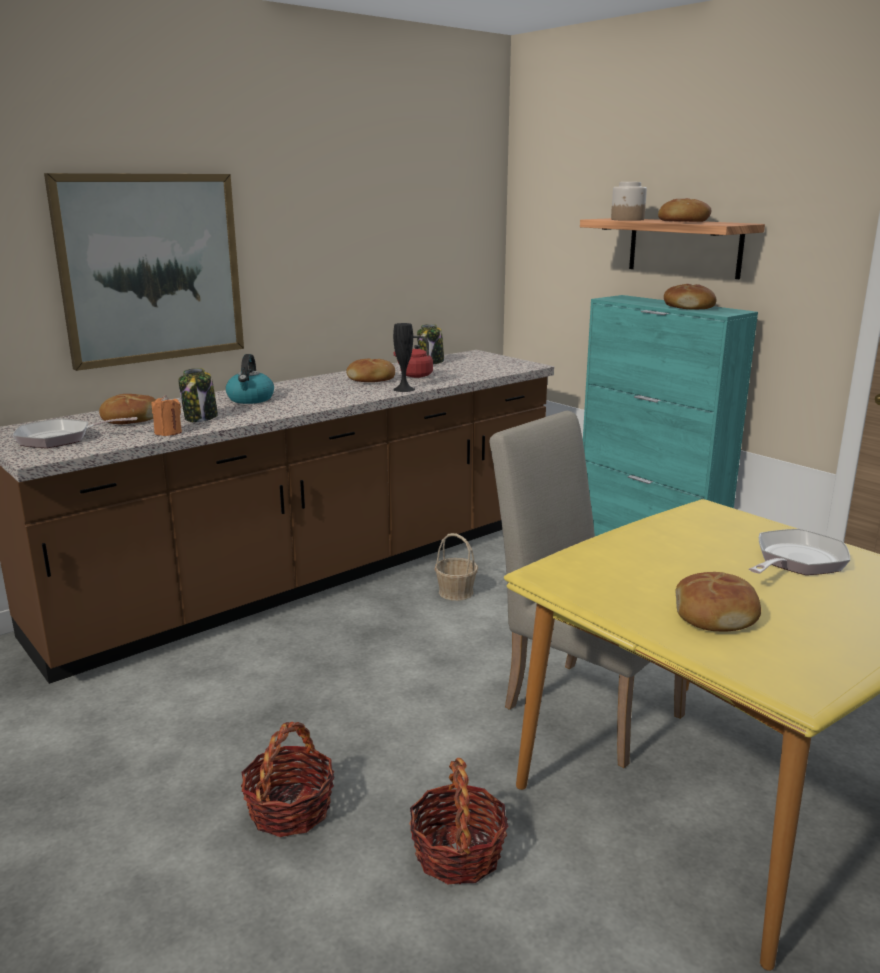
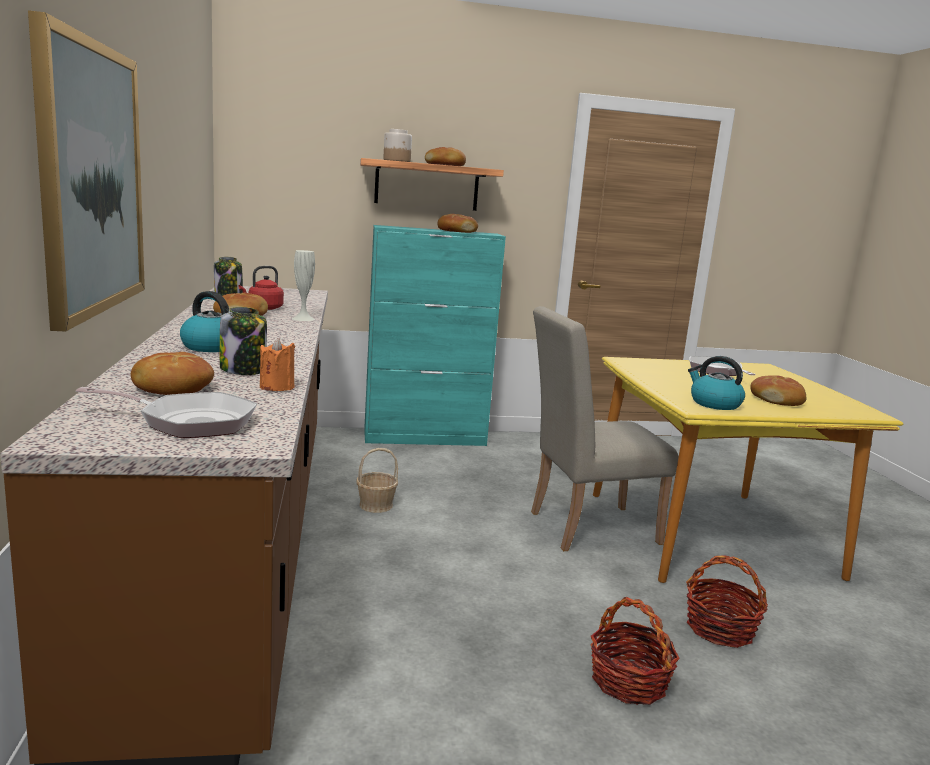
camera: 60 degrees left, 5 degrees down
(60, 439) = (190, 422): frying pan -> frying pan turned 105 degrees counterclockwise
(404, 389) = (303, 318): black vase -> white vase
(591, 581) = (714, 404): none -> kettle

